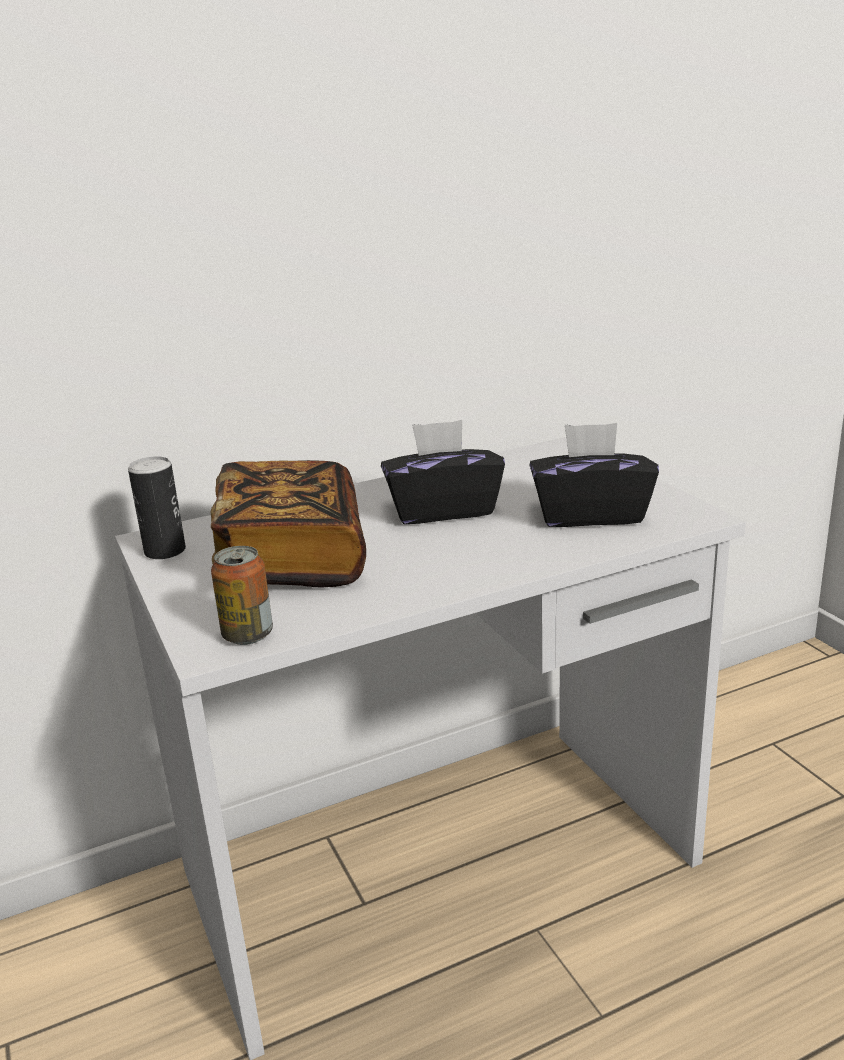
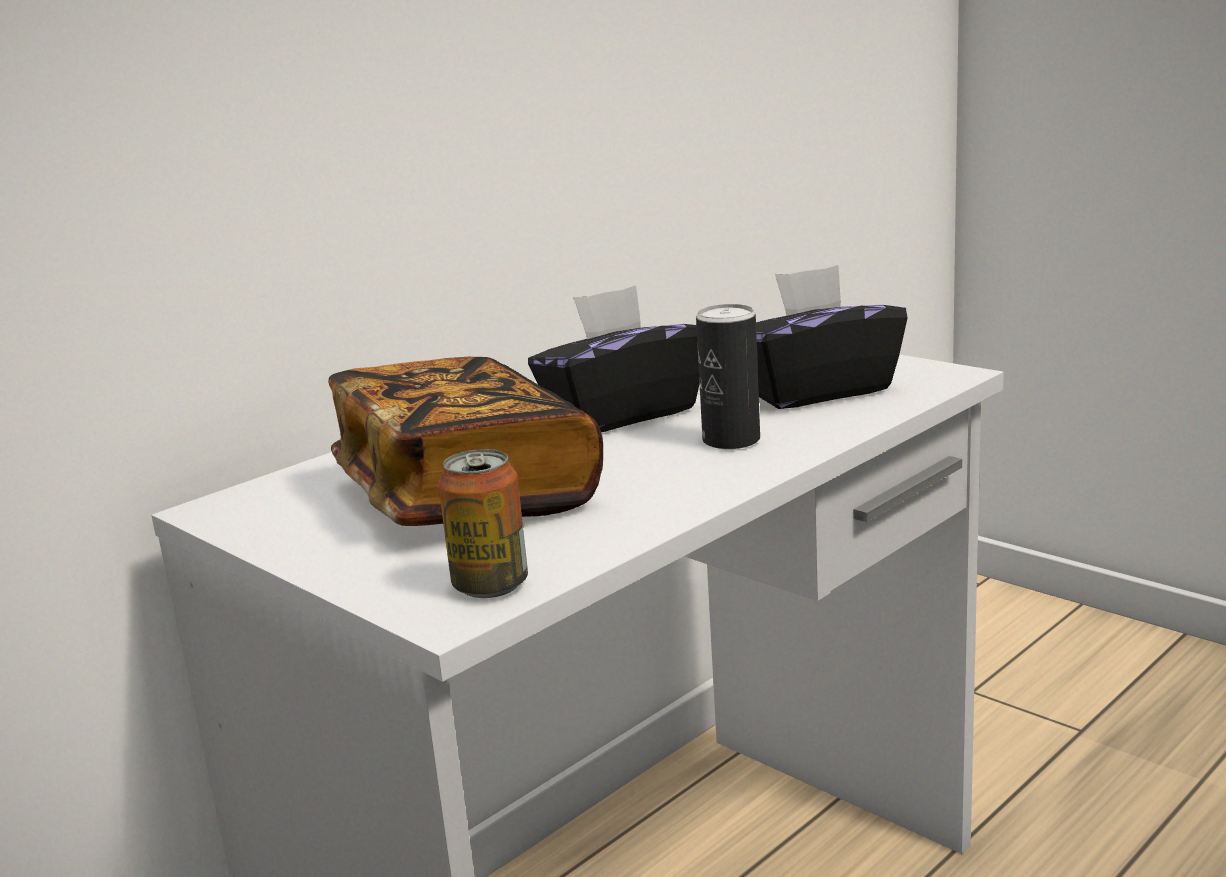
camera: 20 degrees left, 5 degrees down
(165, 551) = (256, 517): can -> can (731, 440)

